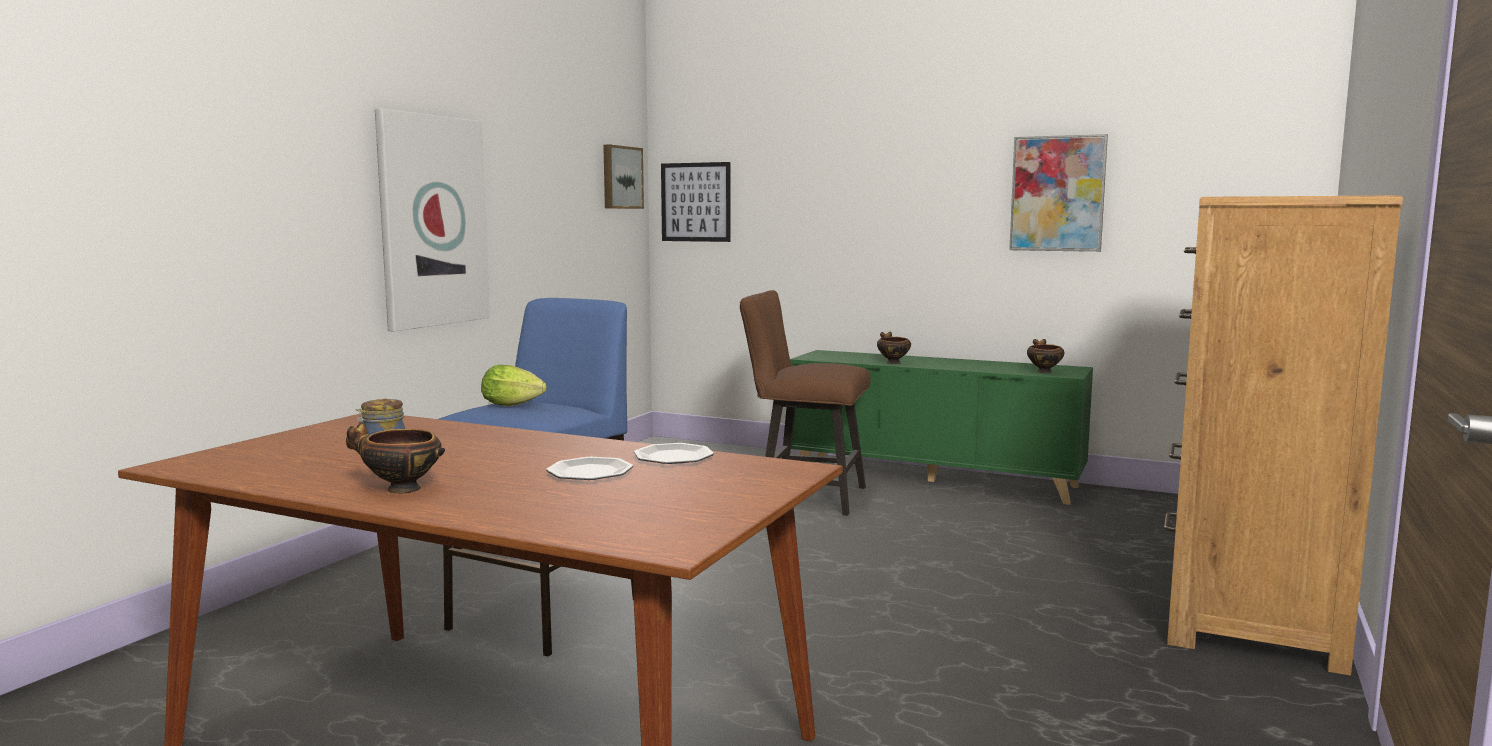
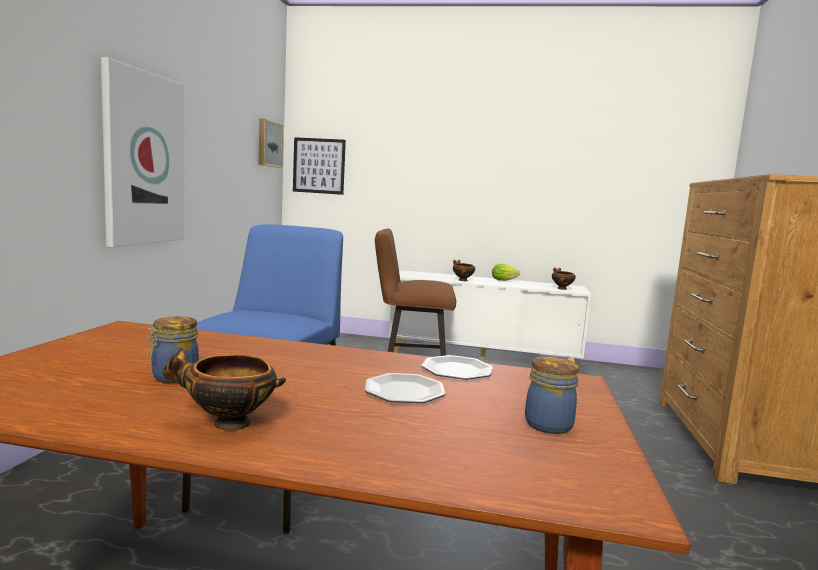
camera: 15 degrees left, 0 degrees up
(515, 405) = (254, 315): lettuce -> lettuce (505, 280)
(699, 499) = (549, 424): none -> jar
(934, 479) = (483, 356): green cabinet -> white cabinet
(1057, 193) = (566, 175): picture -> none

